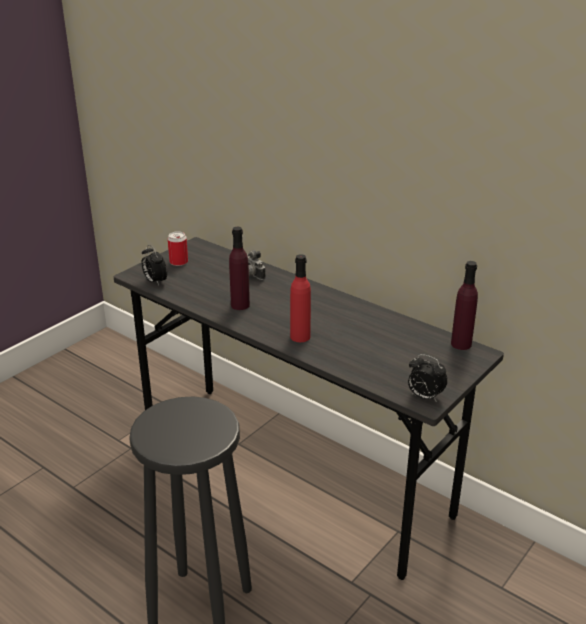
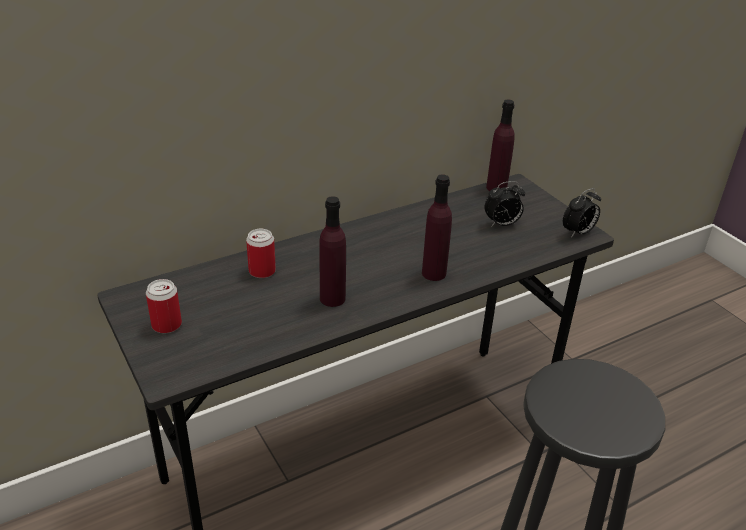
camera: 70 degrees left, 5 degrees up
(155, 281) = (208, 360): alarm clock -> alarm clock (502, 224)
(252, 275) = (262, 271): camera -> can
(300, 337) = (434, 273): red bottle -> purple bottle

